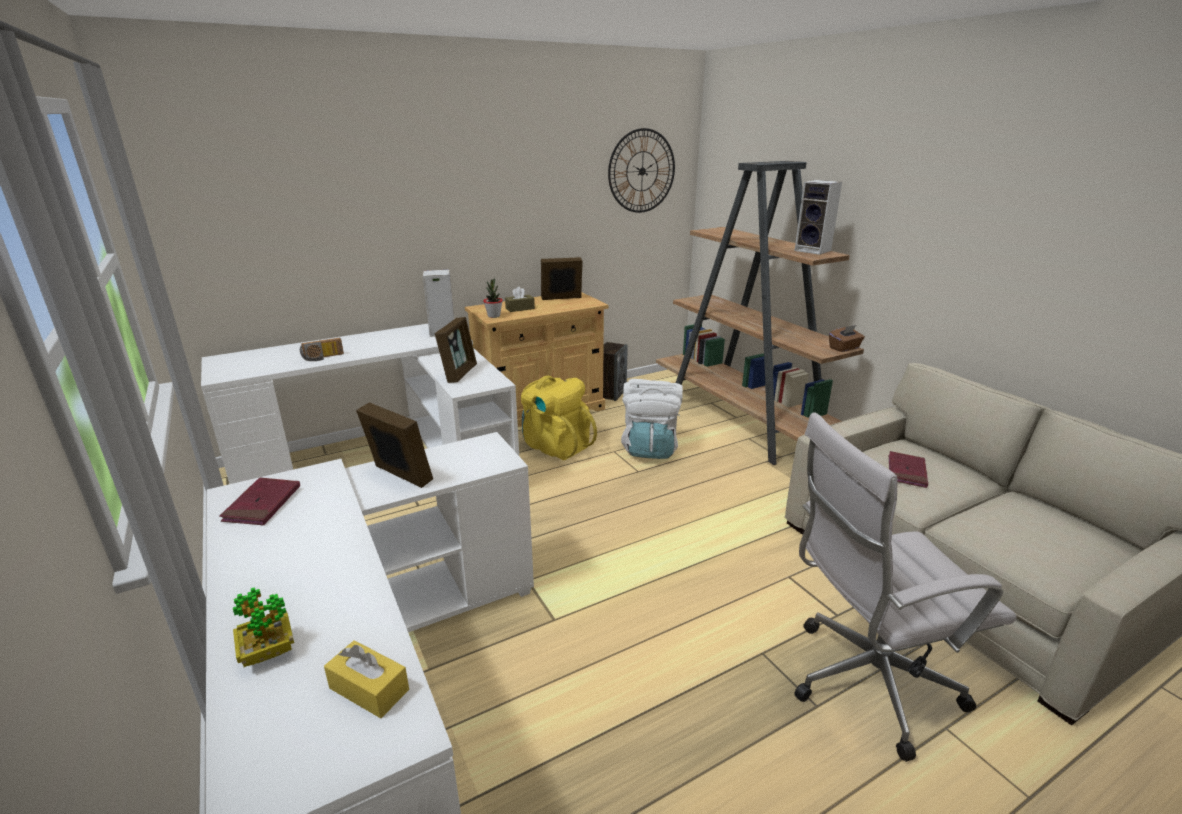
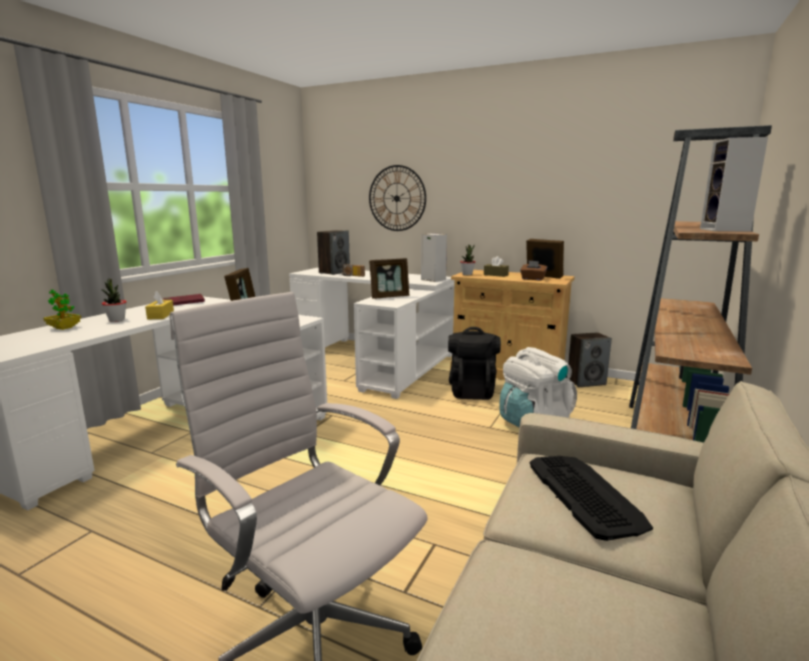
camera: 55 degrees right, 10 degrees down
(271, 360) = (334, 272): none -> speaker
(298, 585) = (117, 320): none -> potted plant
(369, 689) = (37, 344): yellow tissue box -> yellow tissue box (160, 315)
(555, 446) = (471, 390): yellow backpack -> black backpack
(642, 171) = (664, 167): wall clock -> wall clock (397, 198)
(844, 348) = (723, 359): brown tissue box -> brown tissue box (532, 279)
(906, 472) = (584, 494): red book -> keyboard

